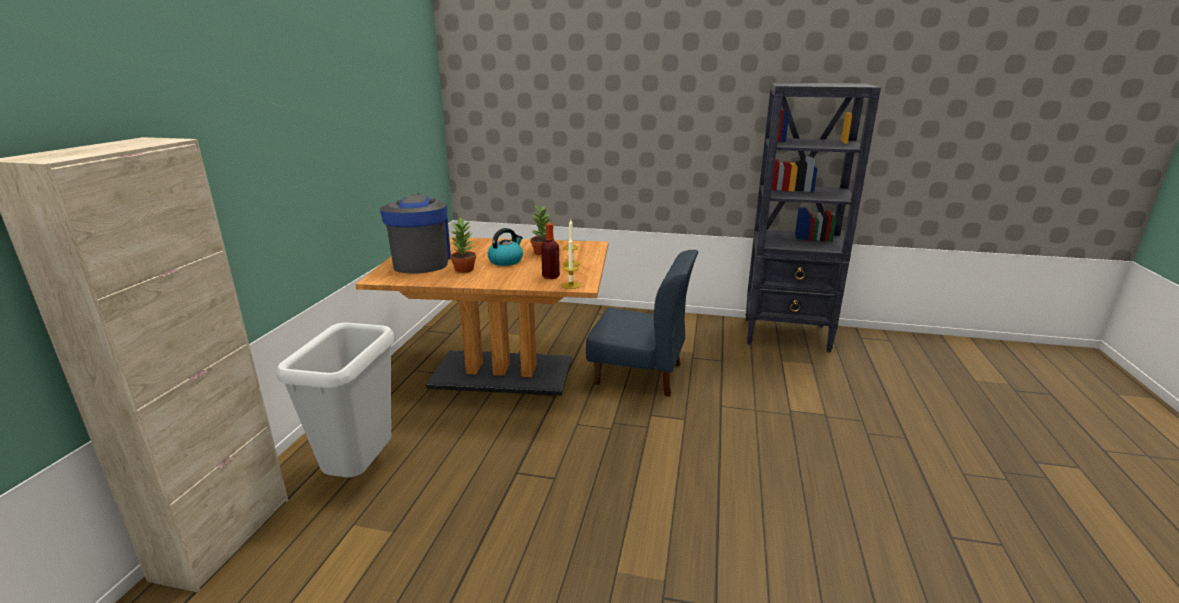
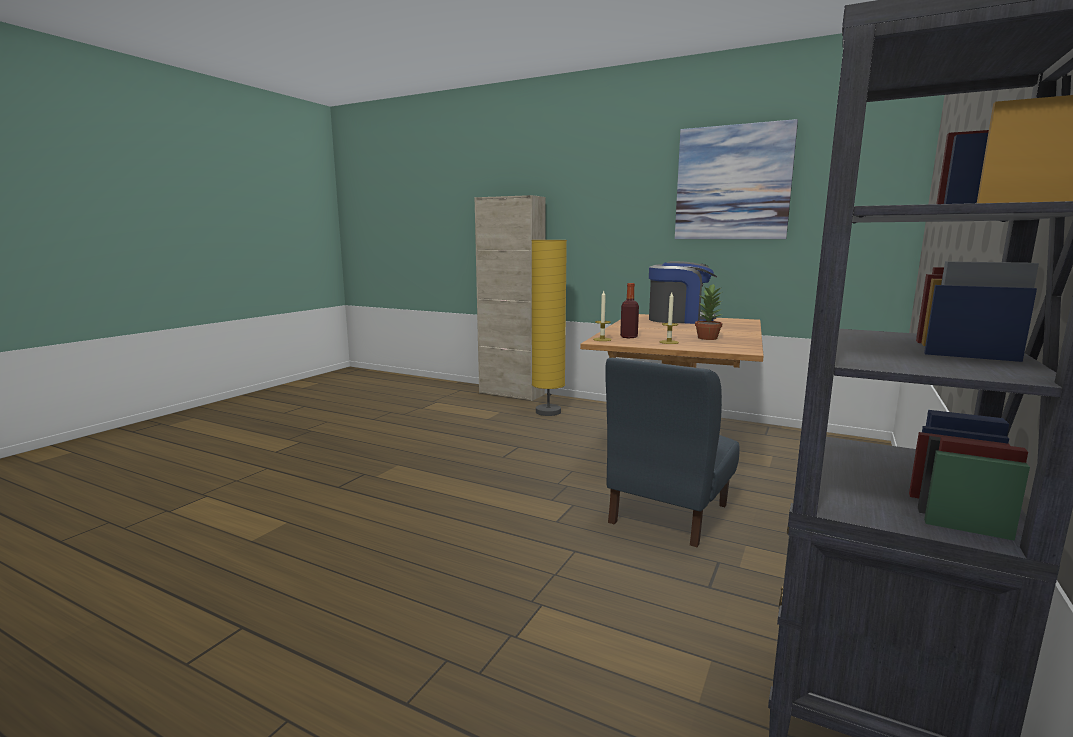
camera: 105 degrees right, 10 degrees down
(356, 96) = (732, 183): none -> picture
(360, 471) = (548, 412): grey trash can -> yellow floor lamp
(465, 269) = (655, 325): potted plant -> none
(506, 261) = (679, 331): kettle -> none

